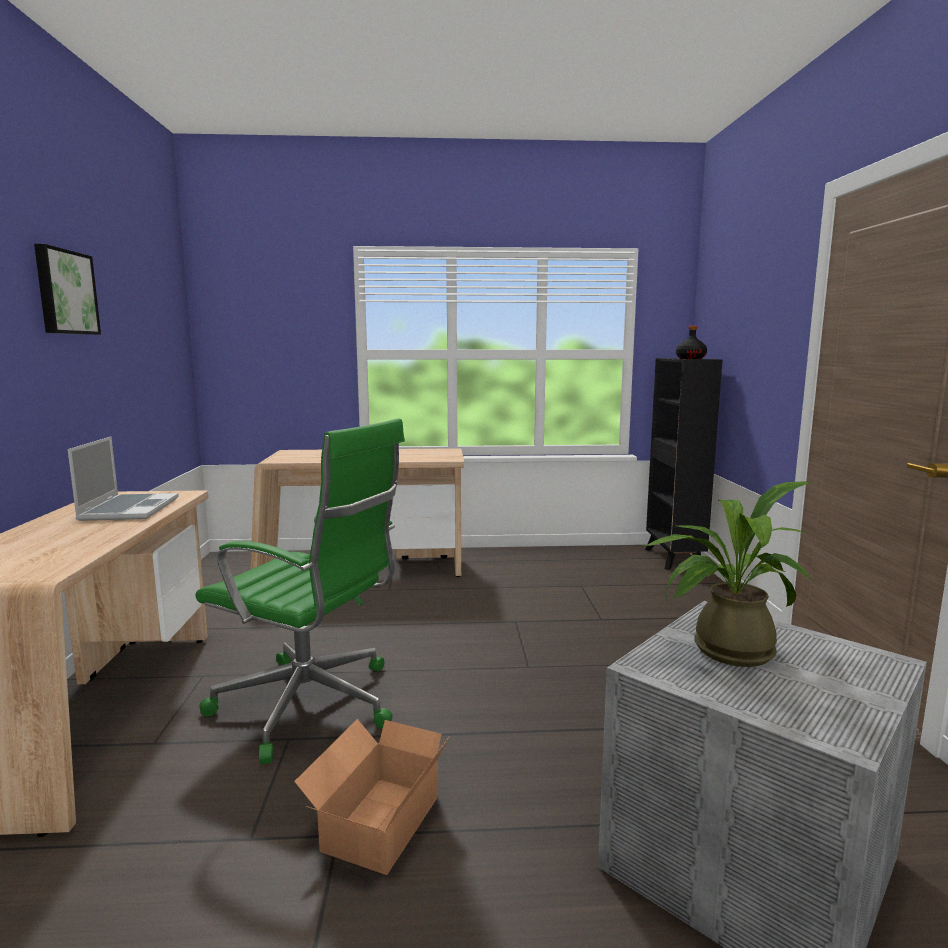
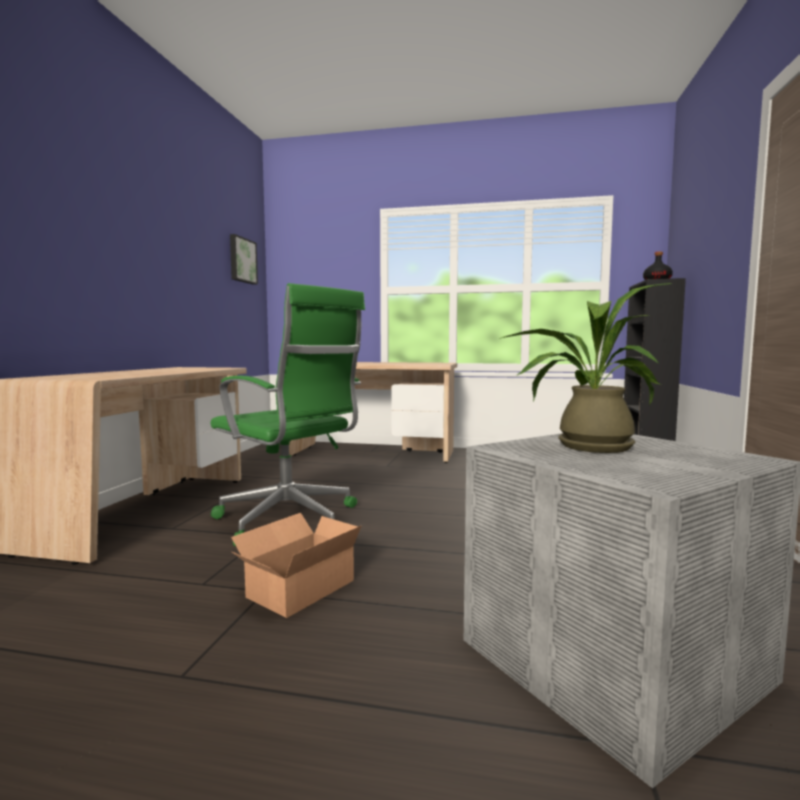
camera: 15 degrees right, 5 degrees down
(64, 292) = (163, 226): picture -> picture (242, 260)
(129, 509) = (184, 369): laptop -> none

